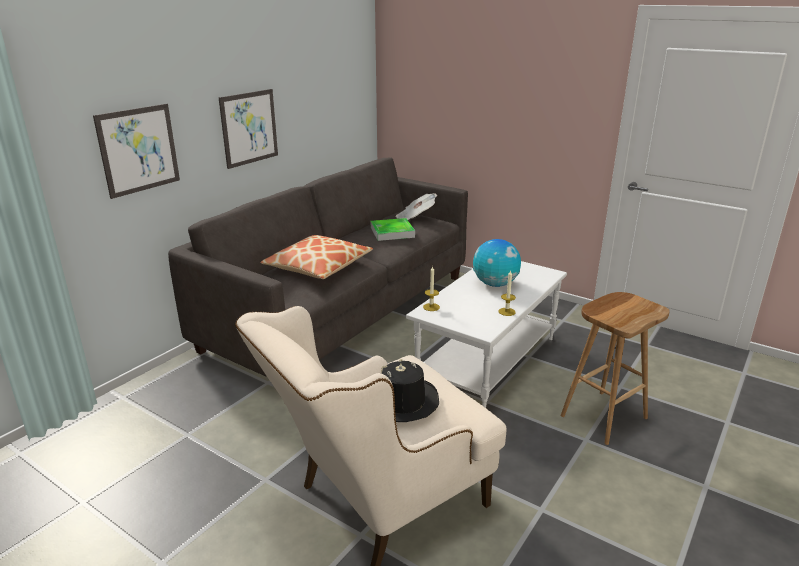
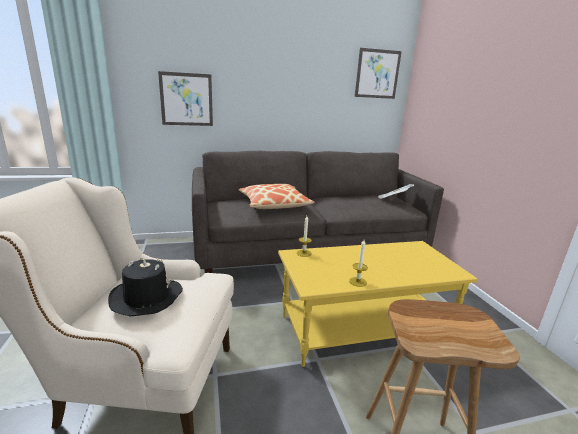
camera: 40 degrees right, 5 degrees down
(249, 128) = (275, 104): picture -> picture (377, 74)
(392, 232) = (358, 202): tray -> none
(487, 360) = (363, 328): white coffee table -> yellow coffee table
(495, 284) = (385, 259): globe -> none

